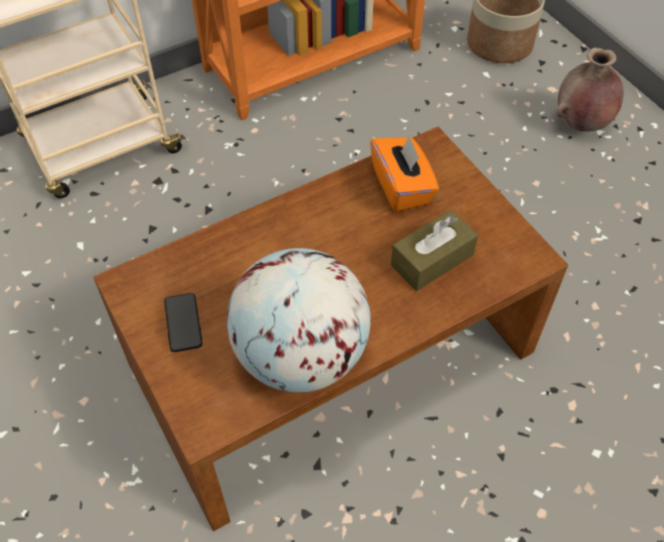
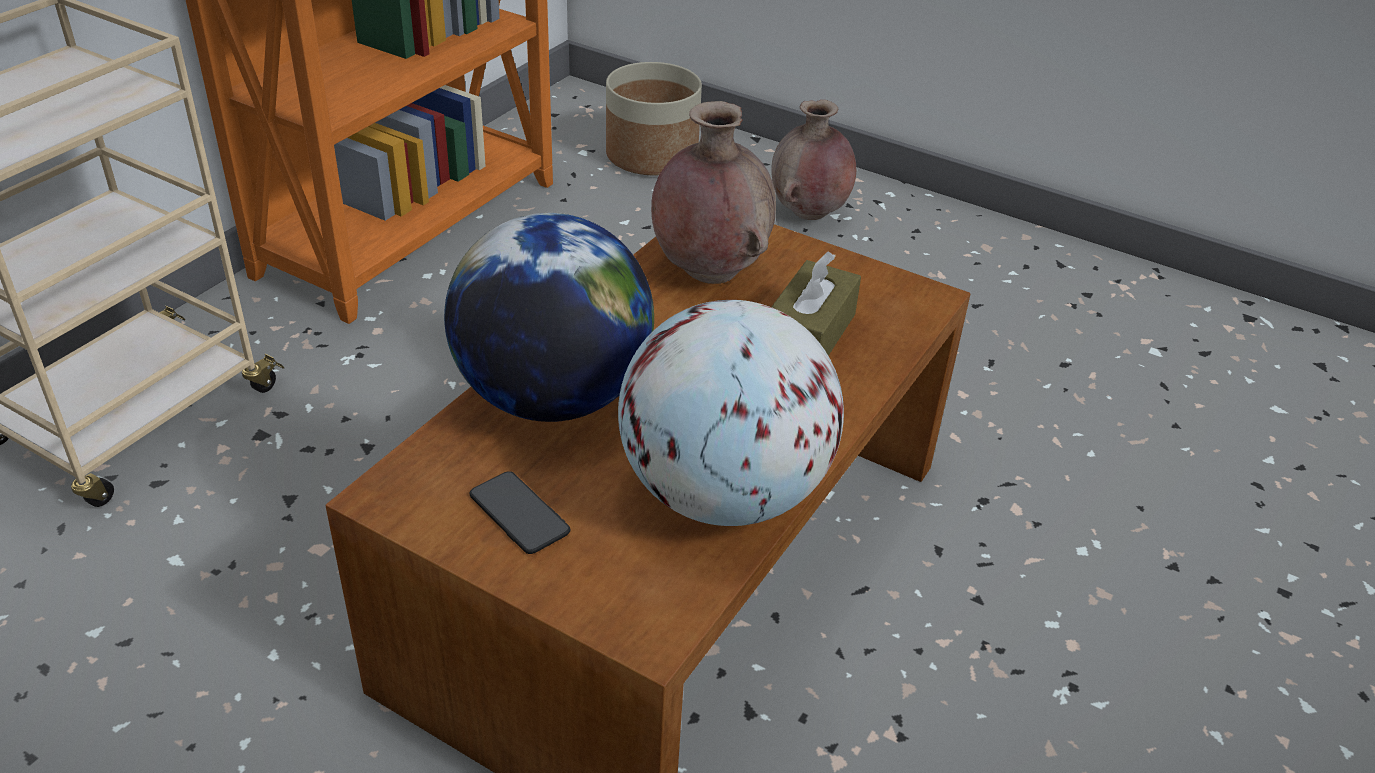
camera: 30 degrees left, 15 degrees down
(249, 250) = (553, 397): none -> globe
(402, 187) = (708, 271): orange tissue box -> brown vase

